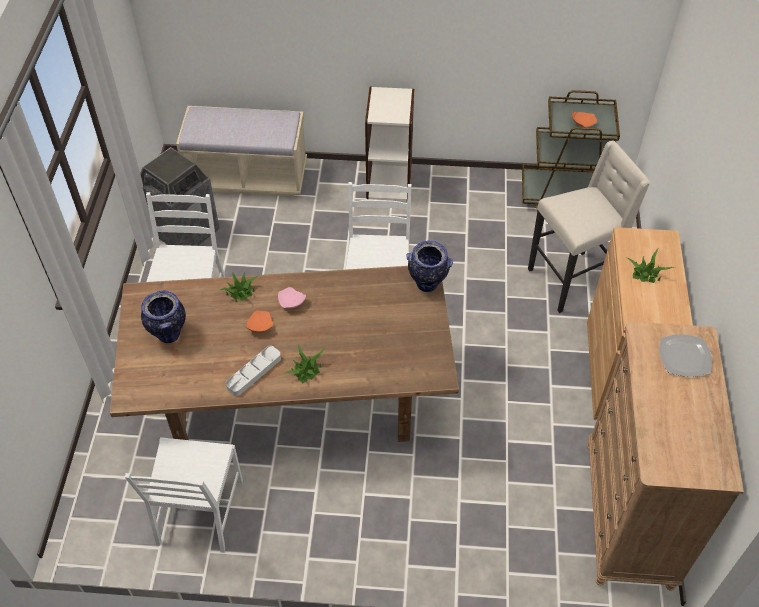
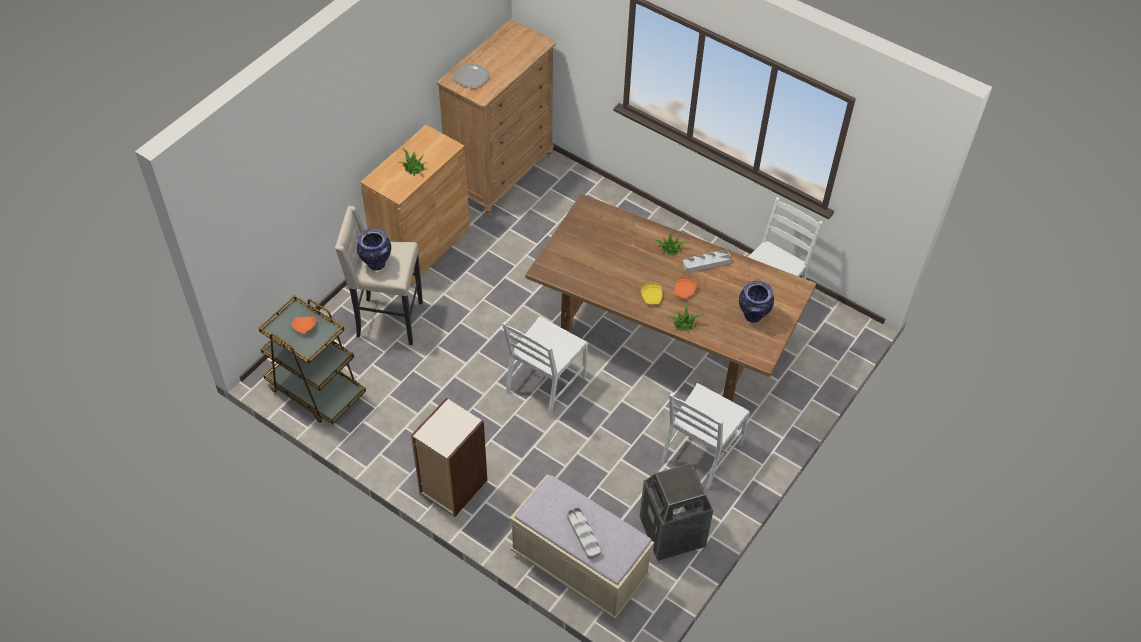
camera: 150 degrees left, 0 degrees up
(234, 119) = (584, 535): none -> grey tray
(291, 302) = (652, 297): pink plate -> yellow plate
(427, 284) = (546, 263): vase -> vase (376, 264)

